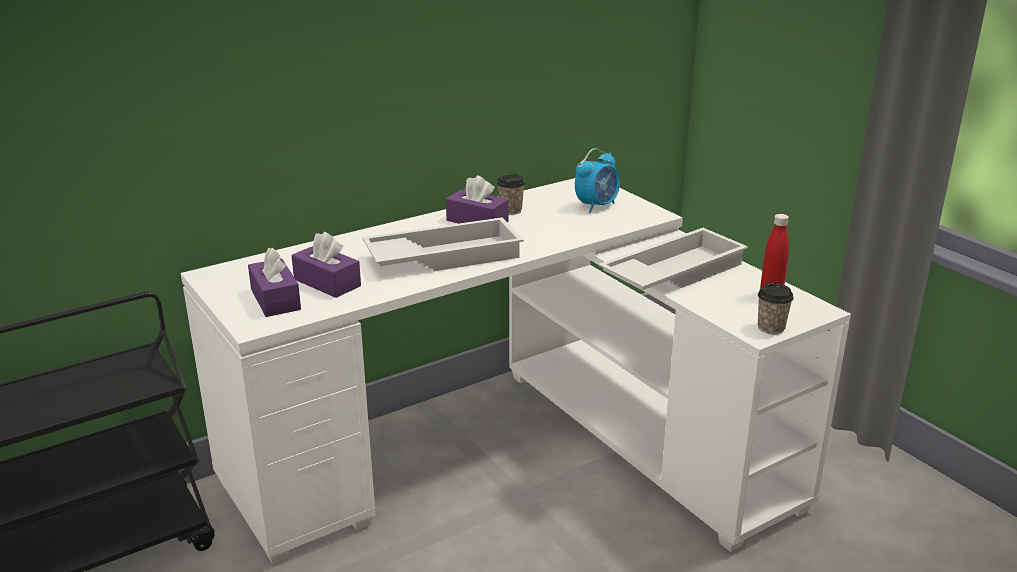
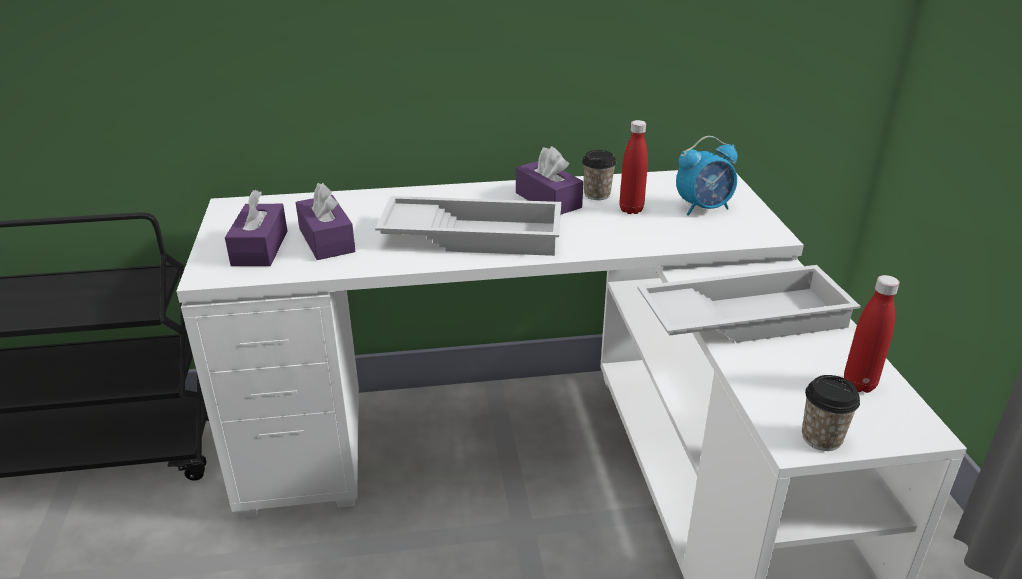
camera: 25 degrees right, 5 degrees up
(546, 216) = (631, 210): none -> red bottle

